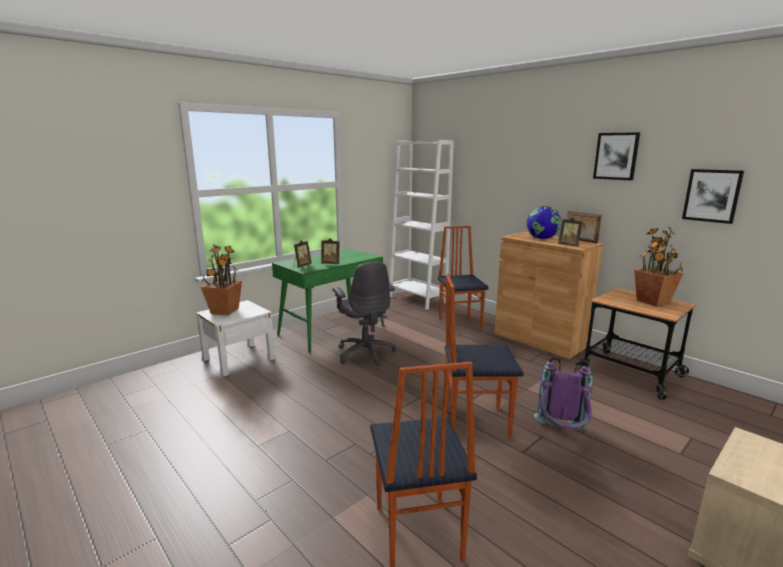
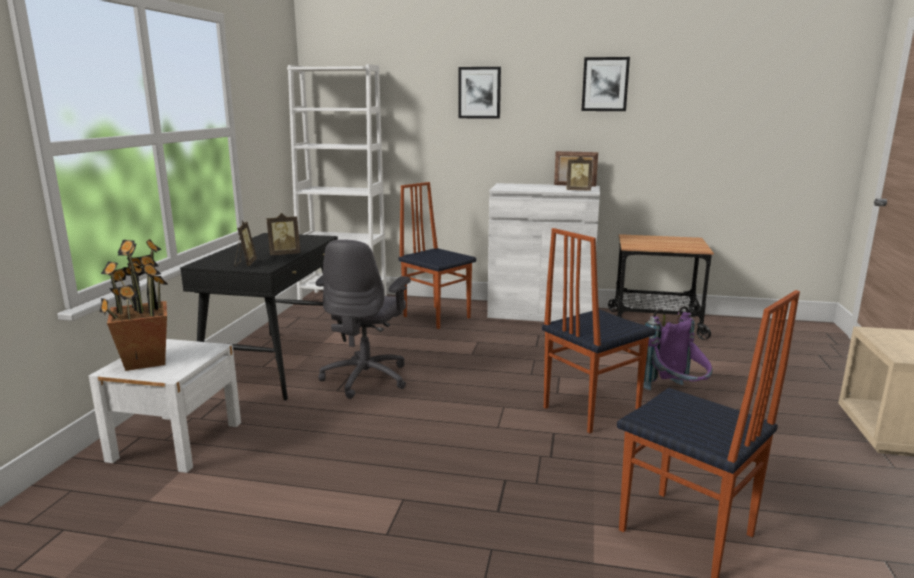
camera: 35 degrees left, 0 degrees up
(332, 330) = (277, 363): green desk -> black desk
(365, 353) = (367, 378): grey office chair -> grey office chair turned 75 degrees clockwise
(540, 339) = (540, 313): brown cabinet -> white cabinet
(542, 239) = (536, 187): globe -> none
(653, 301) = (670, 241): potted plant -> none
(712, 195) = (705, 123): picture -> picture (479, 92)

